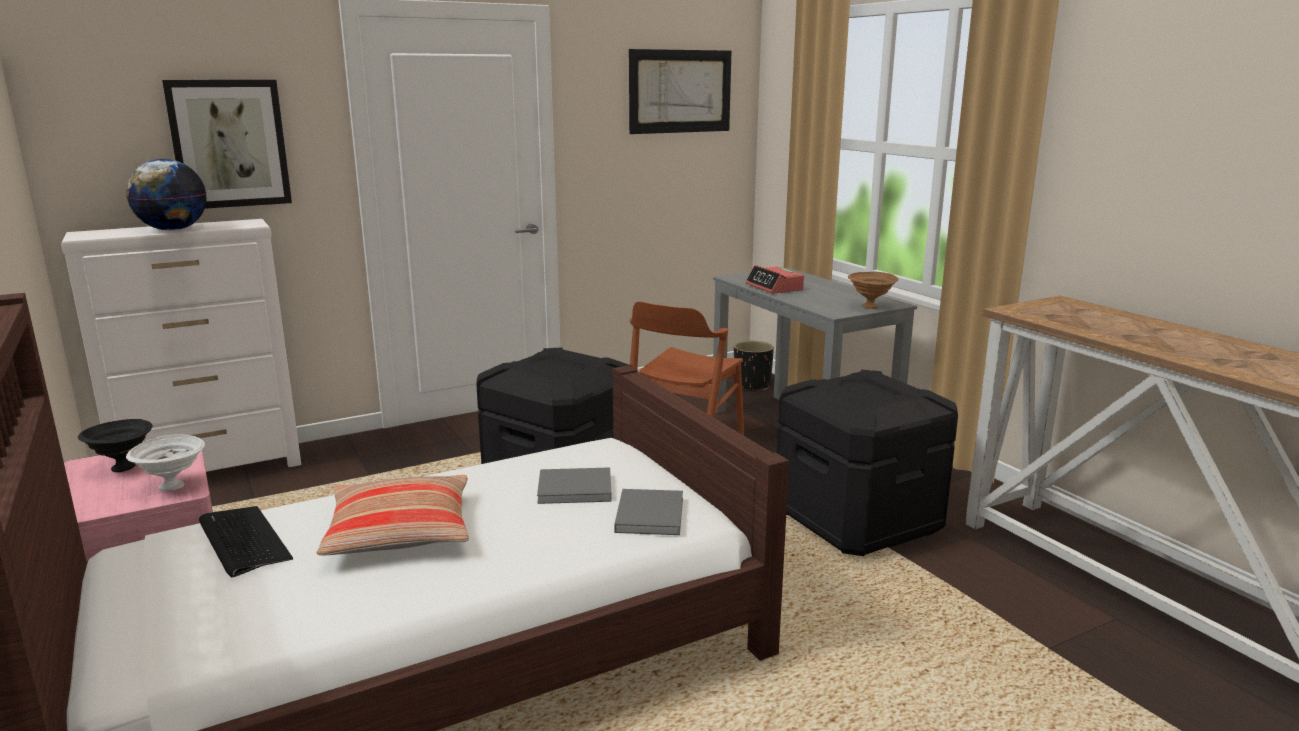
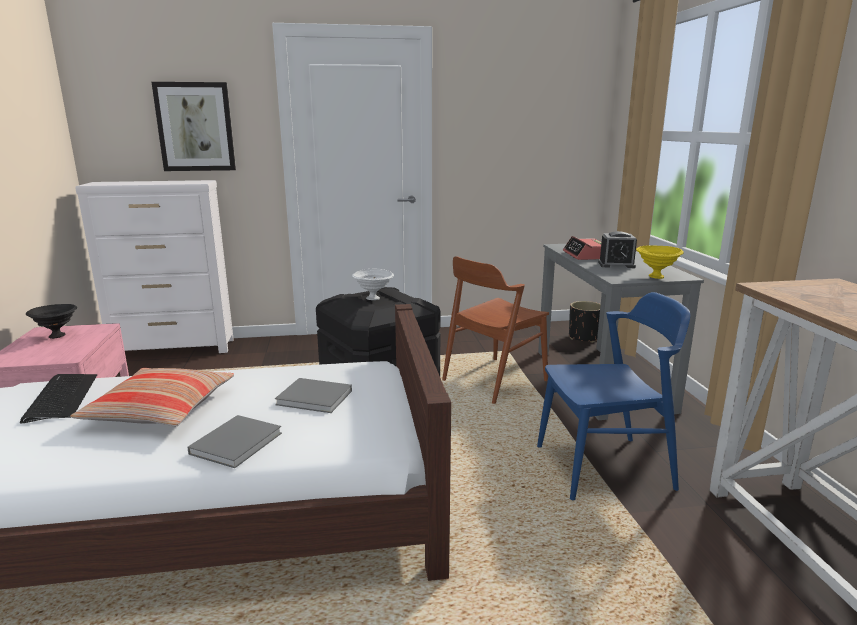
camera: 20 degrees right, 0 degrees up
(172, 230) = (148, 183): globe -> none
(174, 486) = (67, 352): white bowl -> white bowl (374, 298)
(650, 513) = (350, 429): grey book -> grey book (238, 442)
(680, 91) = (542, 95): picture -> none
(817, 296) = (616, 264): none -> alarm clock
(858, 521) = (604, 467): black storage box -> blue chair
(871, 307) = (656, 277): brown bowl -> yellow bowl

